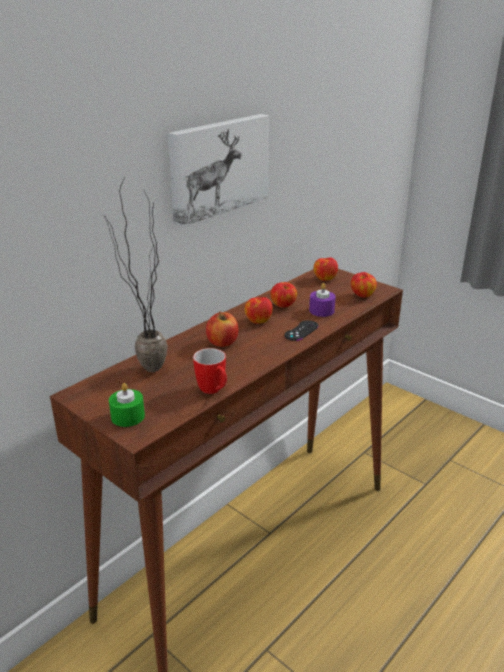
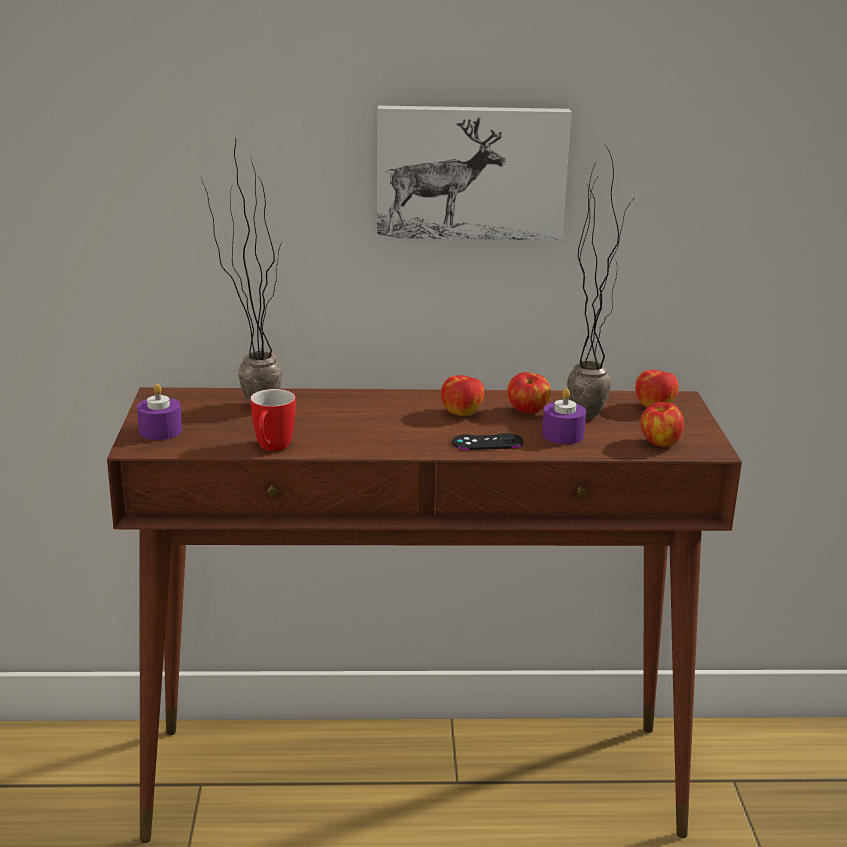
camera: 45 degrees right, 5 degrees down
(128, 416) = (160, 431): green candle -> purple candle
(222, 342) = (376, 414): apple -> none
(306, 293) = (589, 411): none -> potted plant

